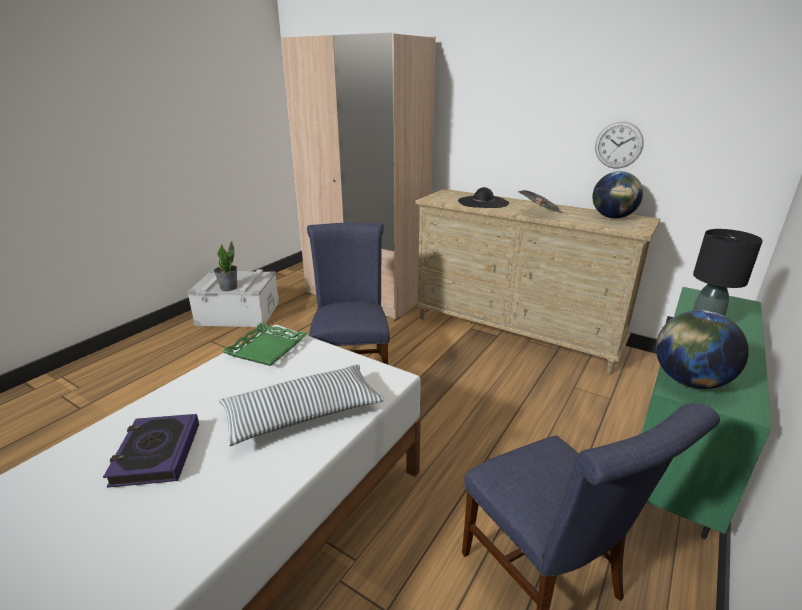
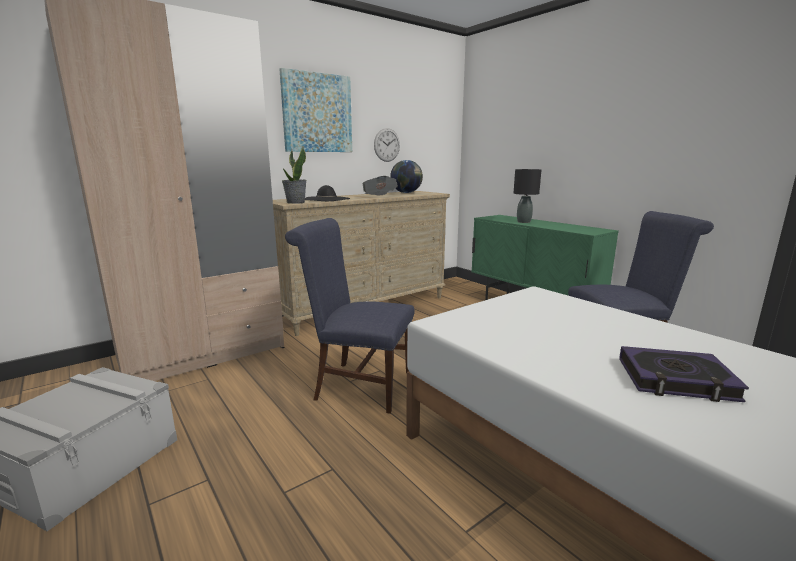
camera: 70 degrees left, 10 degrees down
(228, 287) = (96, 410): potted plant -> potted plant (295, 202)
(266, 349) = (469, 327): green tray -> none
(302, 414) = (592, 320): pillow -> none
(520, 102) = (317, 113): none -> picture
(689, 381) = (581, 230): globe -> none

